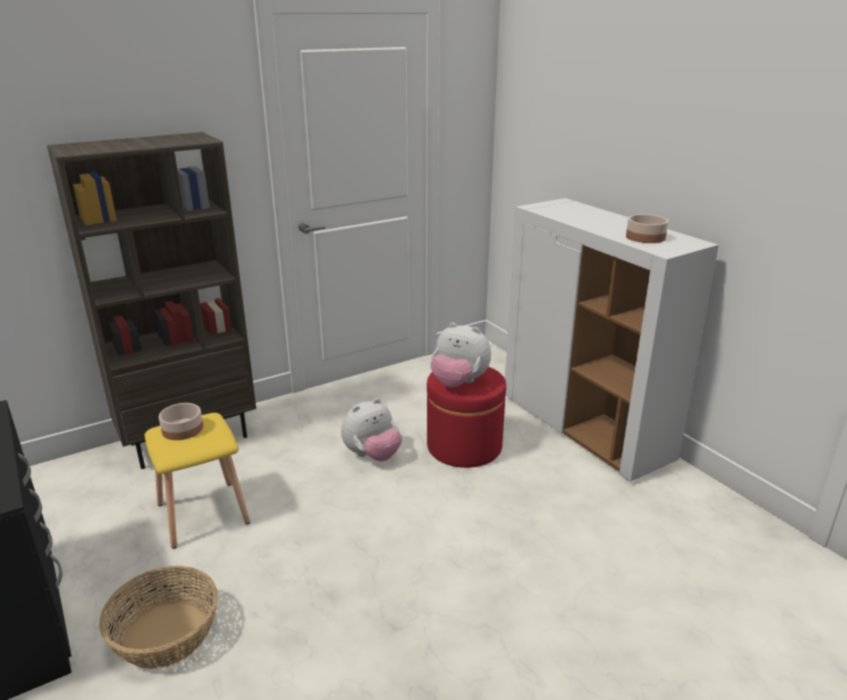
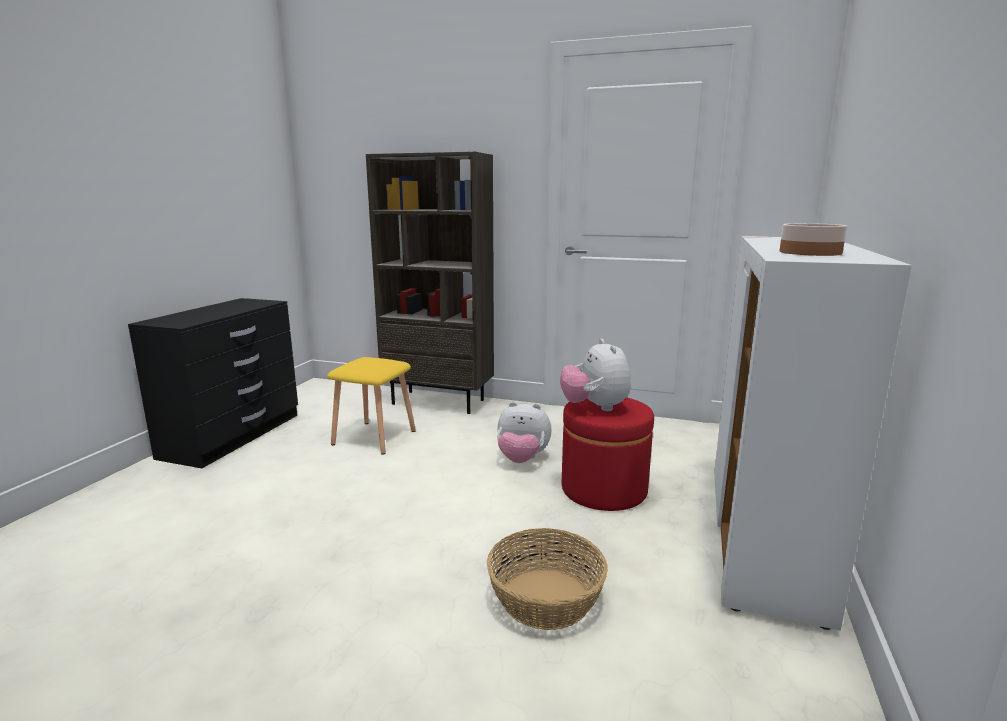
camera: 50 degrees right, 10 degrees down
(167, 634) = (253, 478): basket -> basket (546, 598)
(183, 429) = (370, 360): bowl -> none

